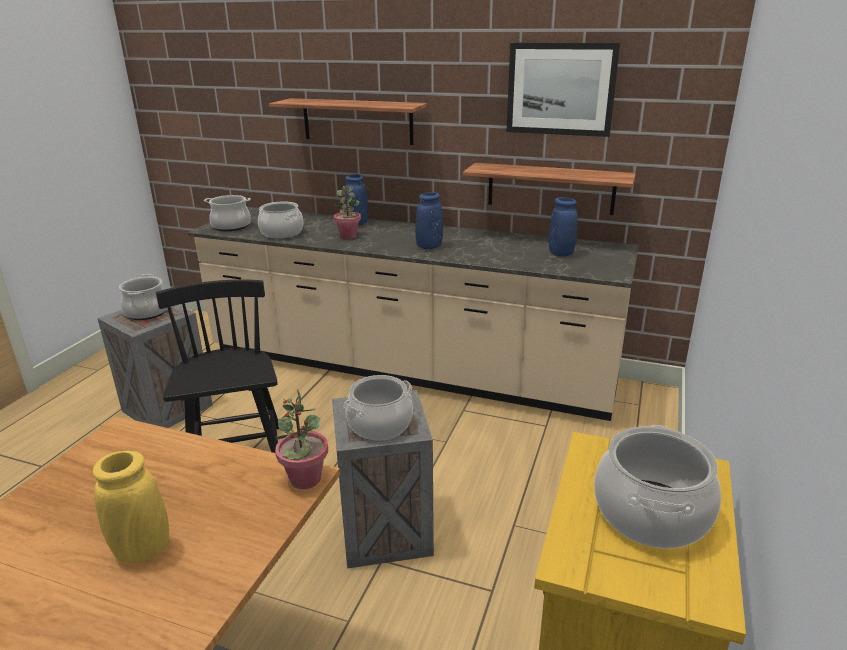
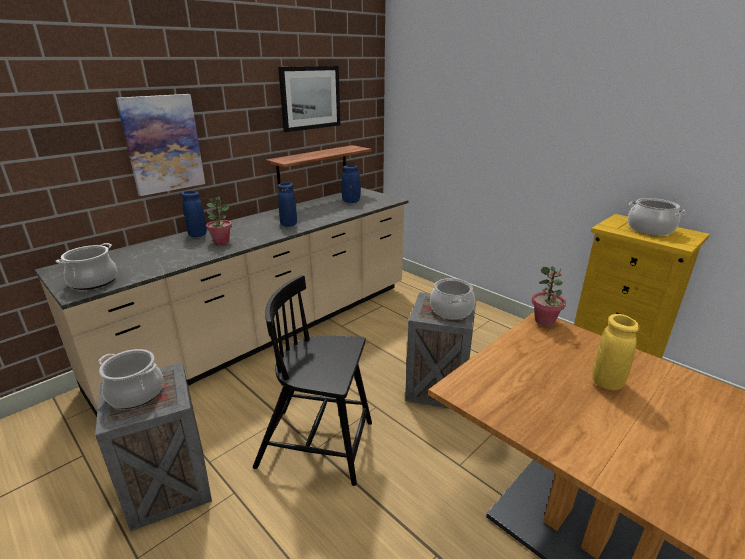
camera: 65 degrees left, 0 degrees up
(281, 233) = (163, 263): cooking pot -> none
(357, 121) = (163, 144): shelf -> picture

